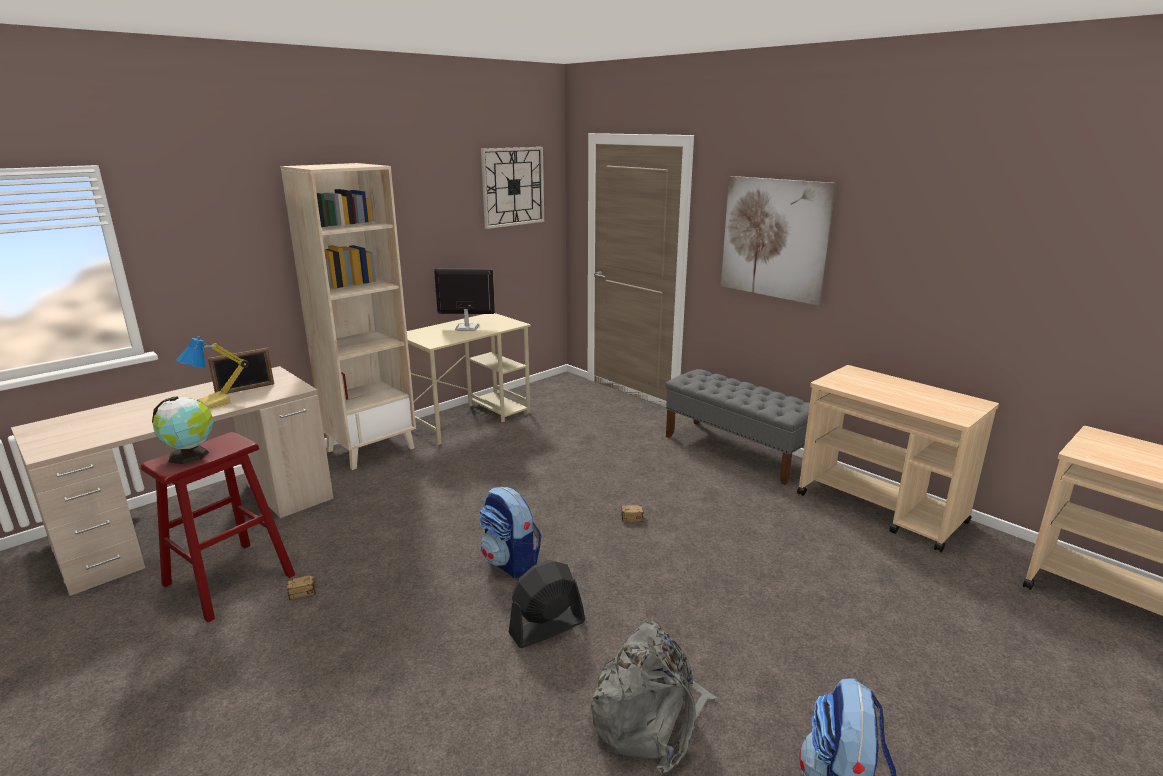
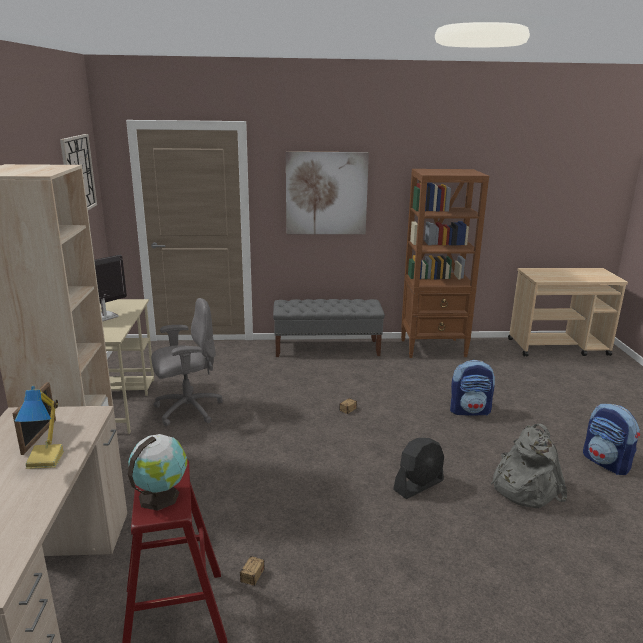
camera: 50 degrees left, 0 degrees up
(505, 447) = (187, 410): none -> grey office chair
(511, 563) = (337, 469): backpack -> backpack (470, 411)
(547, 627) = (419, 485): black fan -> black fan turned 135 degrees counterclockwise
(881, 509) = (434, 348): beige cart -> brown bookcase

